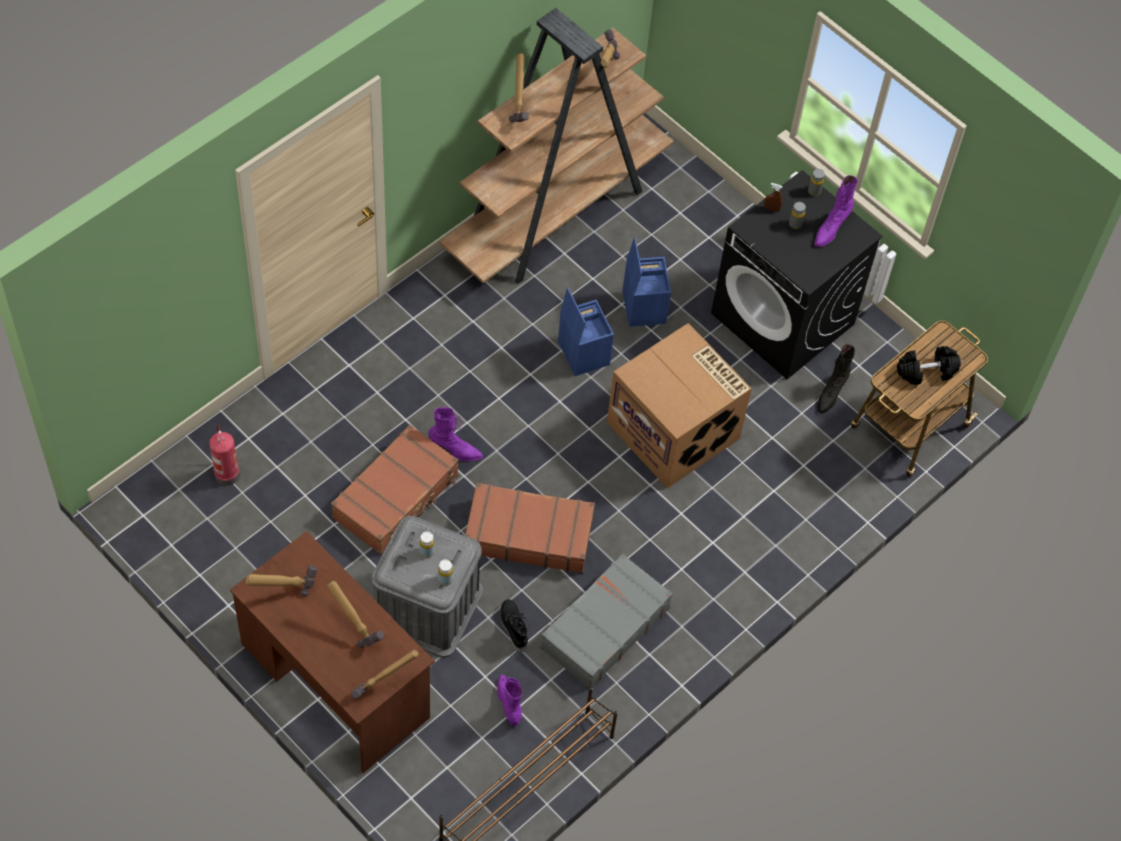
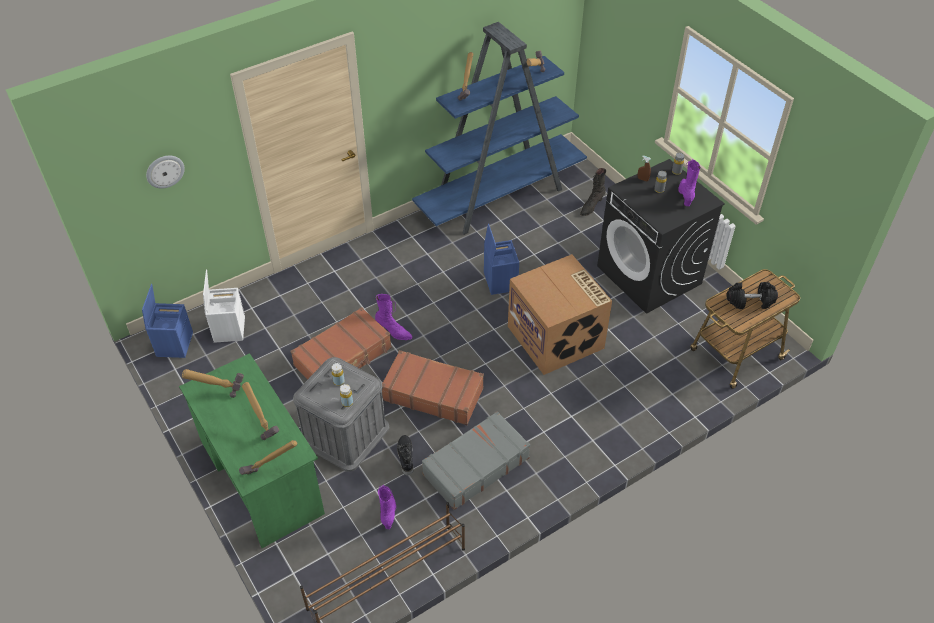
camera: 15 degrees right, 10 degrees down
(152, 301) = (165, 171): none -> wall clock
(226, 473) = (229, 328): fire extinguisher -> white storage box
(335, 680) = (261, 477): brown desk -> green desk
(557, 212) = (500, 196): brown bookcase -> blue bookcase
(643, 306) = (549, 257): blue storage box -> blue storage box (174, 343)
(831, 229) = (685, 195): purple boot -> purple boot turned 135 degrees clockwise
(831, 394) = (678, 326): black boot -> black boot (591, 206)

